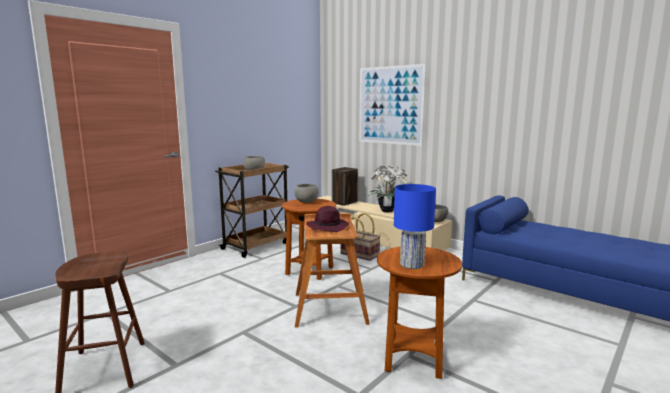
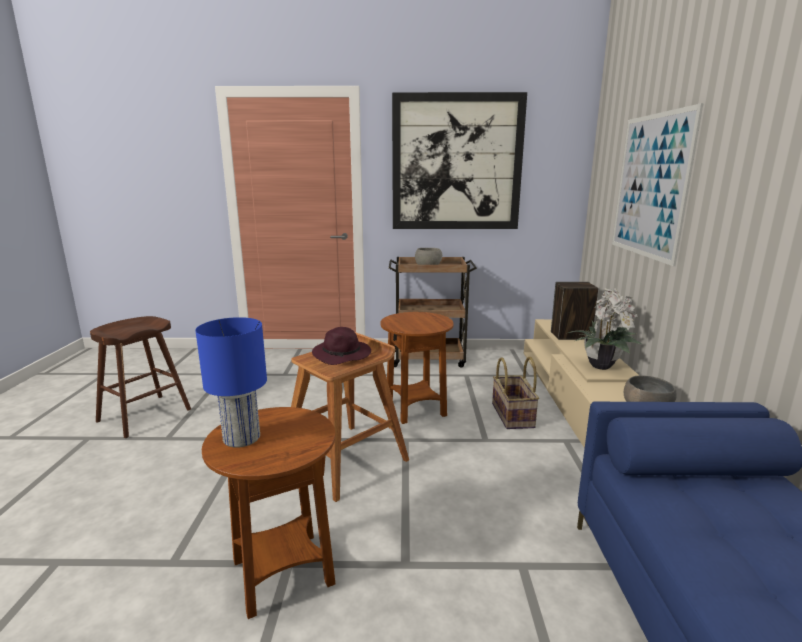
camera: 50 degrees right, 5 degrees up
(251, 91) = (456, 163): none -> picture
(306, 202) = (421, 319): grey bowl -> none

